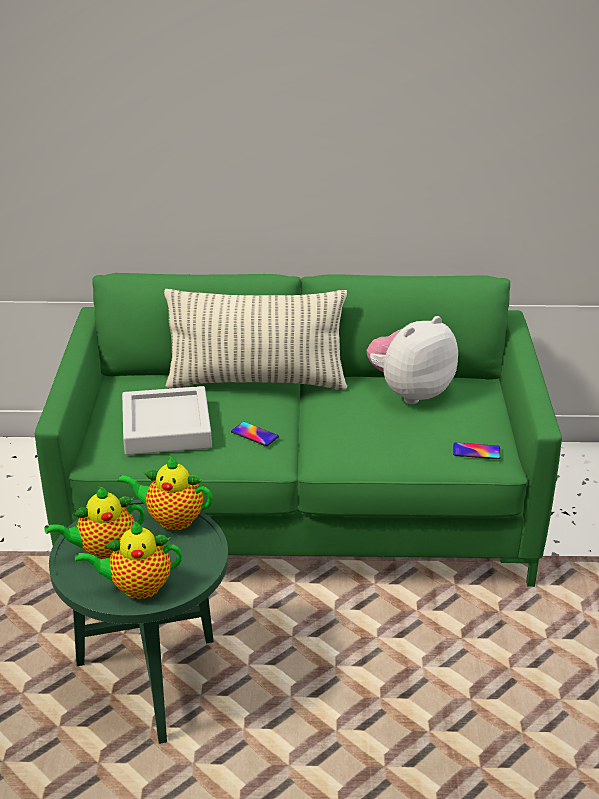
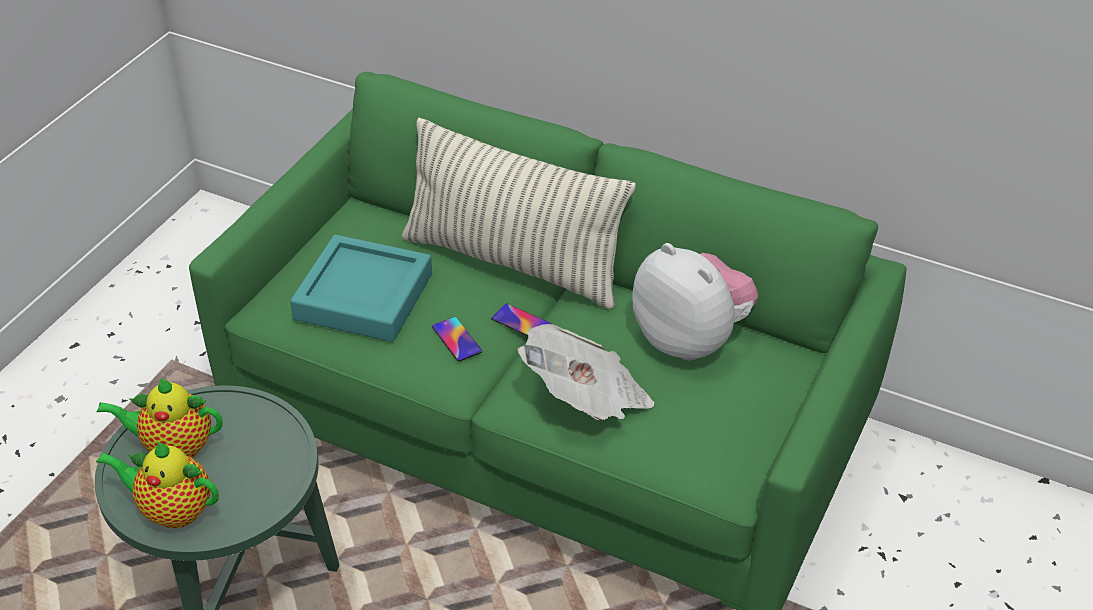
camera: 25 degrees right, 10 degrees up
(166, 428) = (363, 296): grey tray -> turquoise tray
(171, 519) = (271, 431): teapot -> none
(371, 442) = (586, 399): none -> newspaper
(410, 392) = (690, 339): plush toy -> plush toy turned 60 degrees clockwise
(476, 451) = (710, 459): phone -> phone (522, 322)

